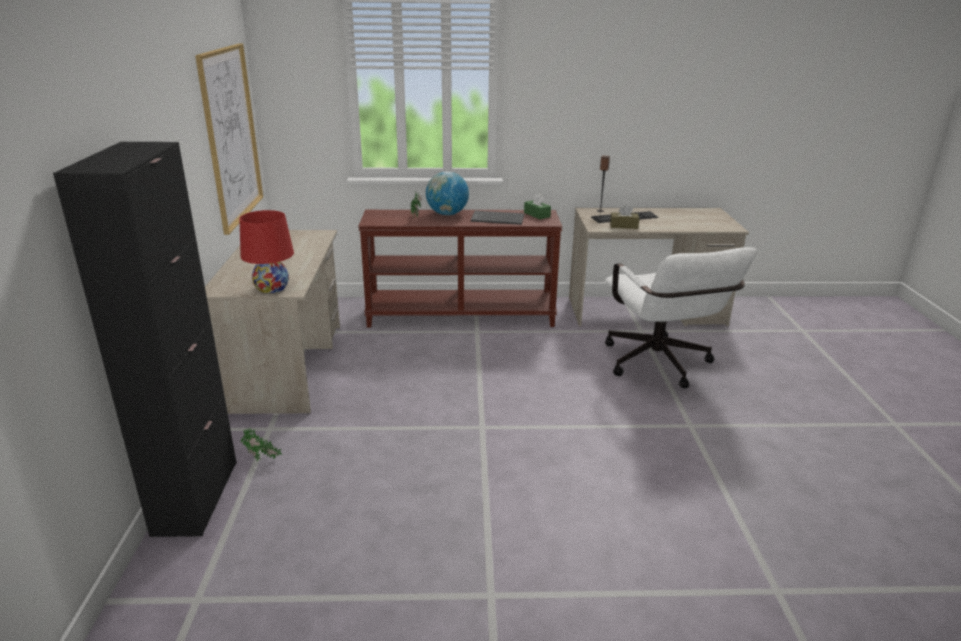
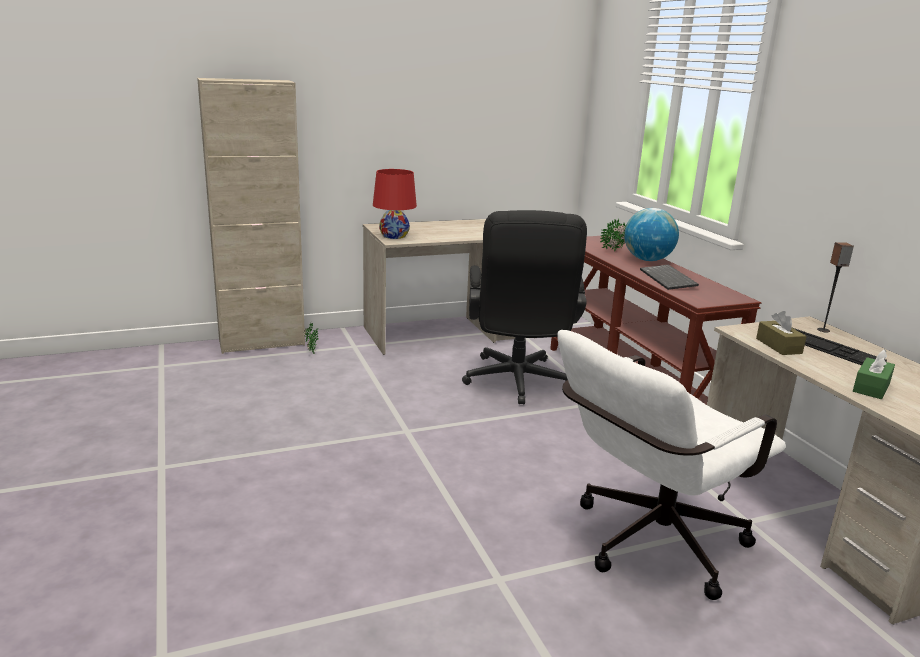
camera: 70 degrees right, 5 degrees down
(196, 497) = (262, 343): black cabinet -> beige cabinet
(231, 136) = (506, 126): picture -> none
(424, 357) = (517, 383): none -> black office chair
(537, 215) = (719, 294): green tissue box -> green tissue box (871, 387)

